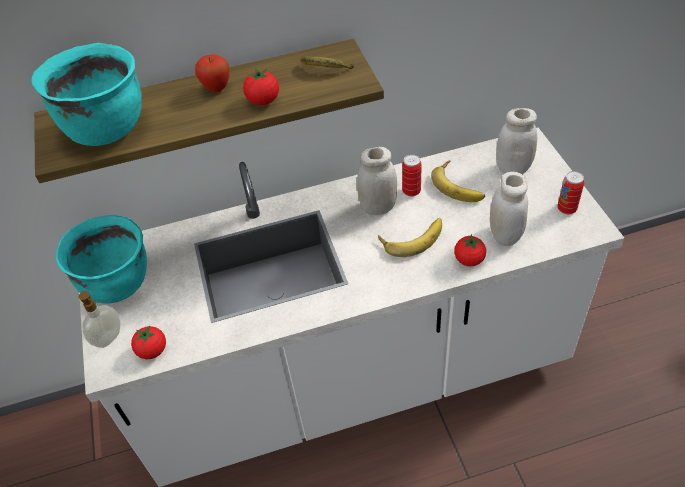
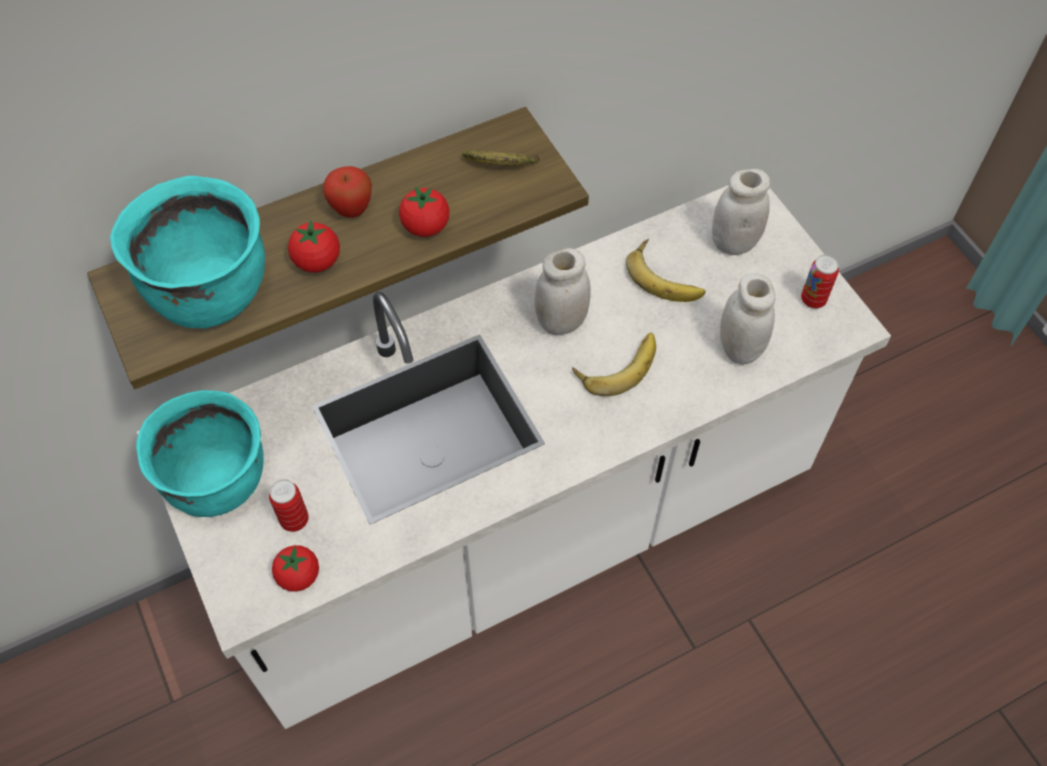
camera: 15 degrees left, 10 degrees up
(109, 338) = (231, 566): soap dispenser -> none
(411, 191) = (602, 292): can -> can (294, 520)
(469, 260) = (698, 390): tomato -> tomato (317, 261)

